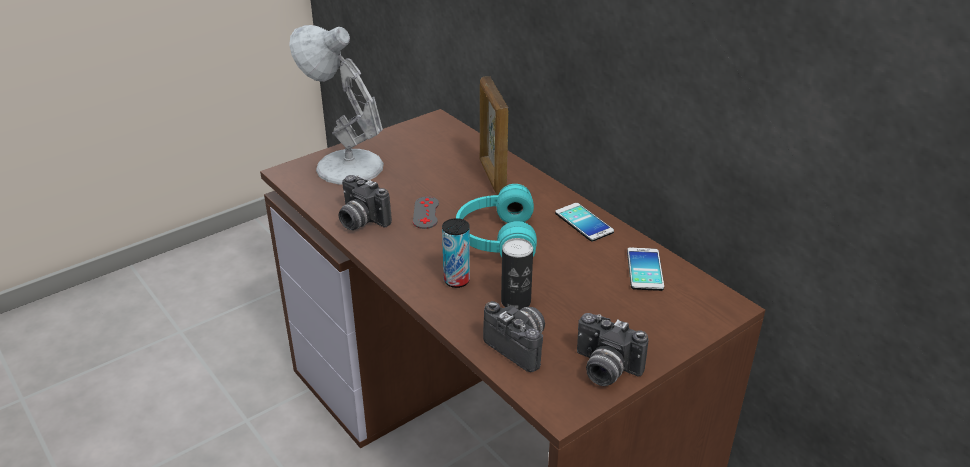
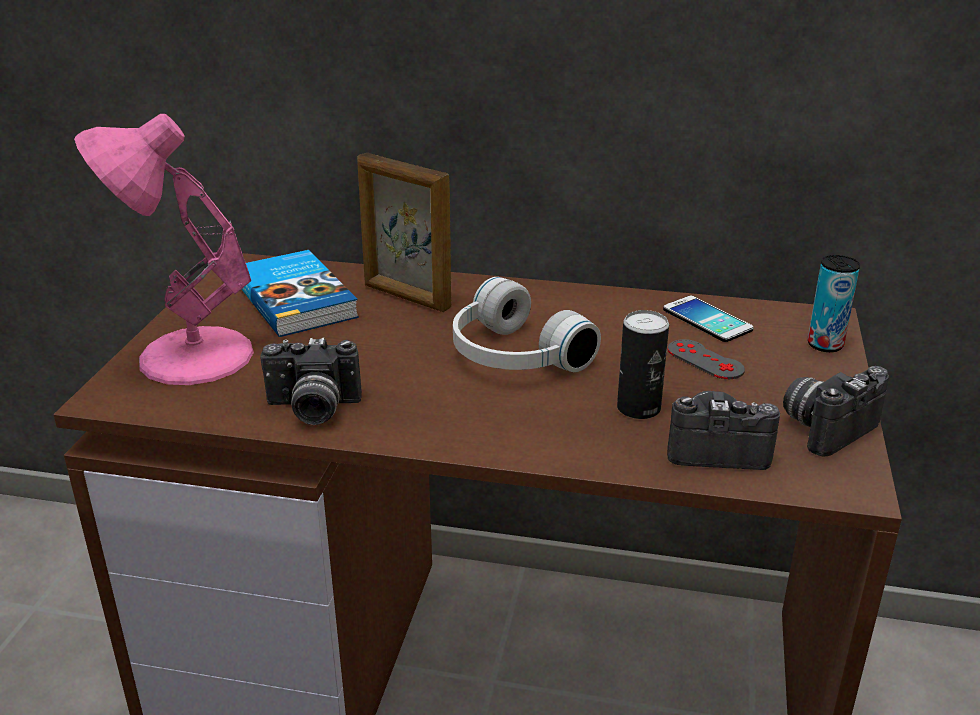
camera: 40 degrees left, 5 degrees down
(346, 166) = (189, 357): white table lamp -> pink table lamp
(426, 213) = (386, 365): grey game controller -> grey game controller (705, 360)
(436, 154) = (297, 299): none -> book
(456, 280) = (541, 418): can -> can (825, 345)
(495, 238) = (512, 356): turquoise headphones -> white headphones
(584, 222) = (579, 302): phone -> none
(604, 369) = (825, 427): camera -> camera turned 150 degrees clockwise

